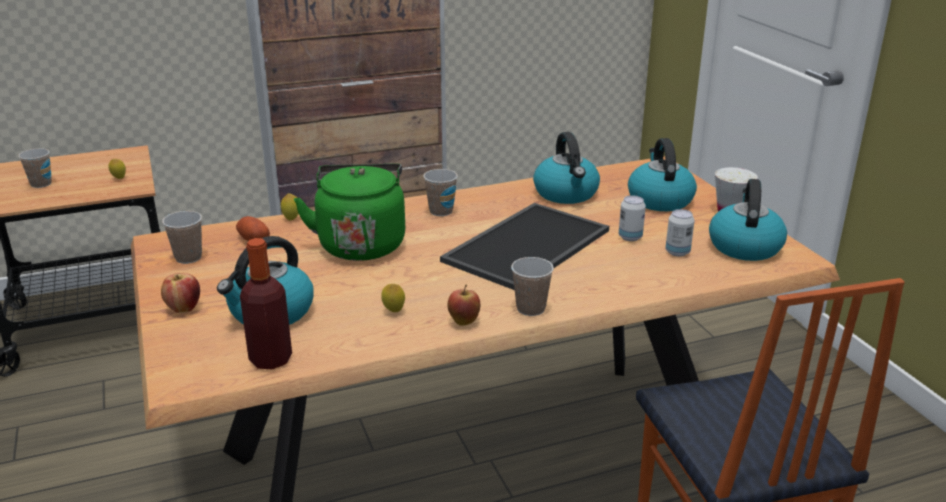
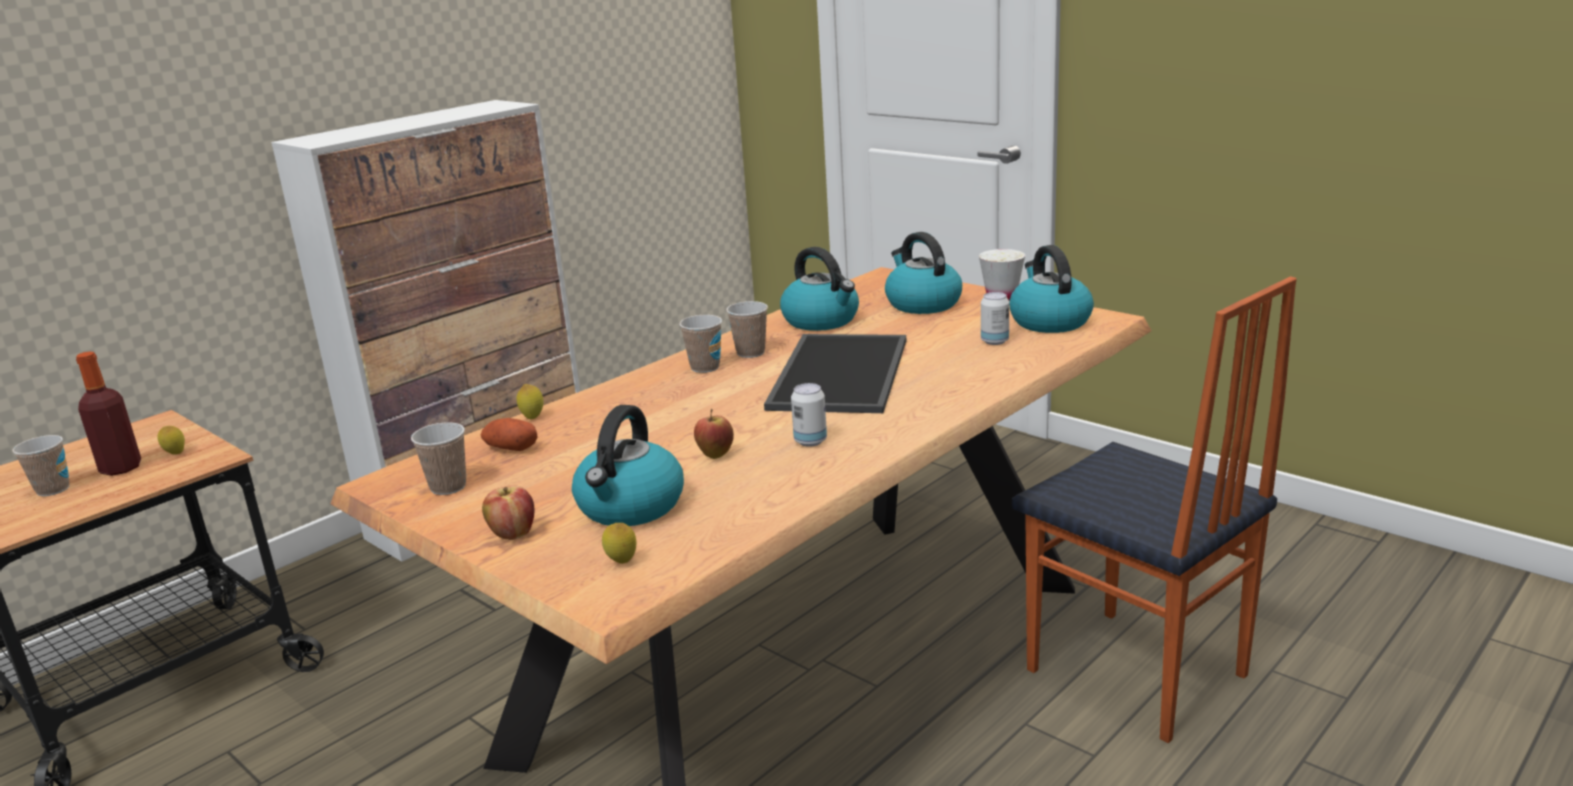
camera: 25 degrees left, 5 degrees down
(270, 359) = (690, 547): bottle -> bottle (121, 468)
(361, 243) = (651, 418): green kettle -> none
(394, 311) = (773, 466): lemon -> lemon (622, 563)
(464, 322) = (860, 453): apple -> apple (715, 455)
(530, 309) = (914, 423): cup -> cup (750, 353)
(630, 237) = (934, 341): can -> can (810, 441)

